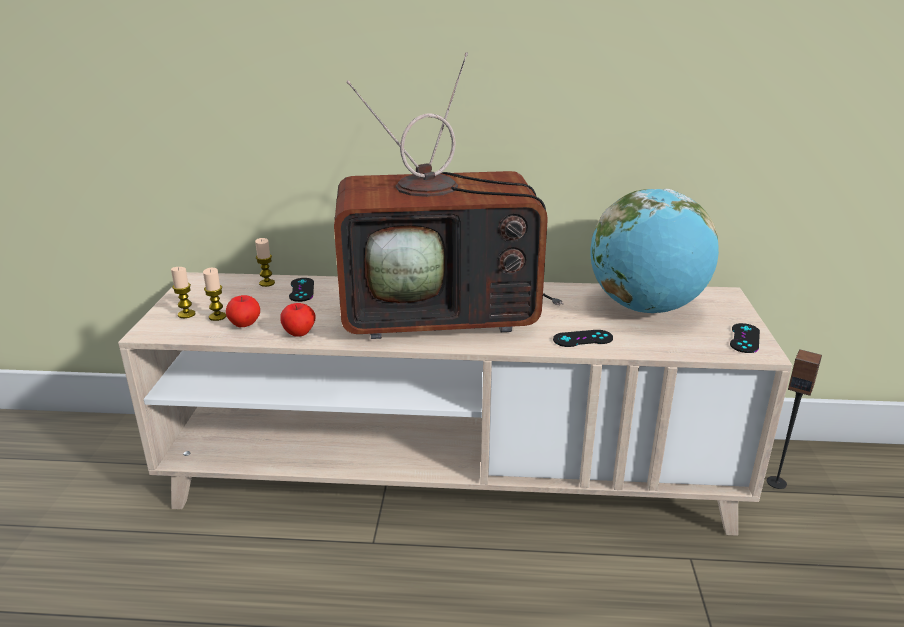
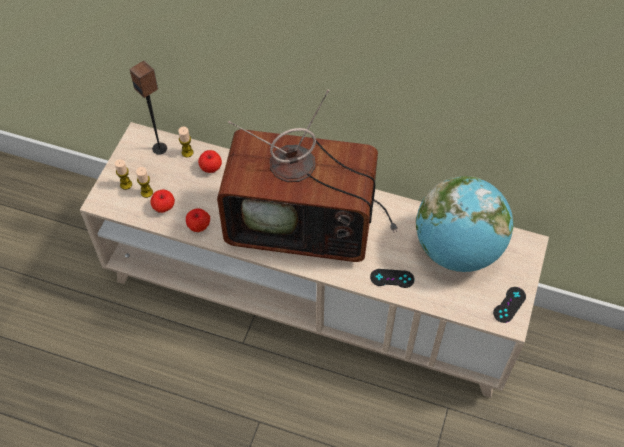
camera: 15 degrees right, 30 degrees up
(301, 290) = (211, 168): black game controller -> apple
(776, 482) = (548, 359): speaker -> speaker (160, 148)

